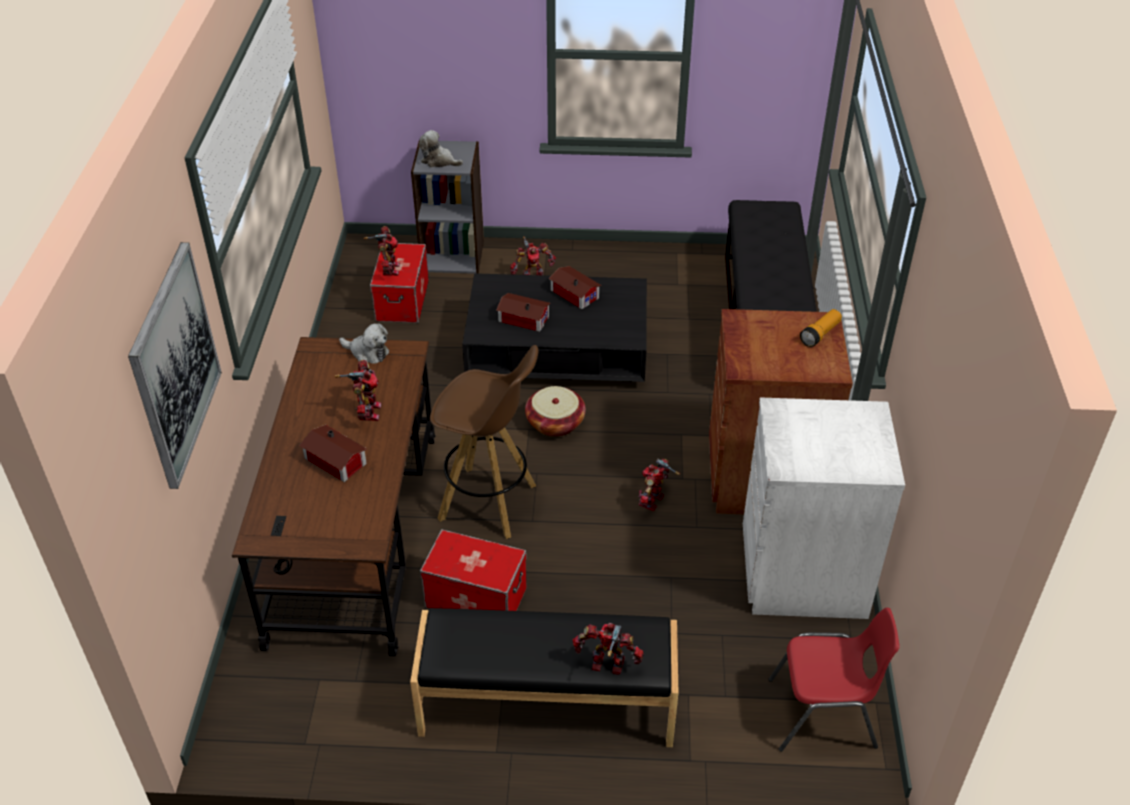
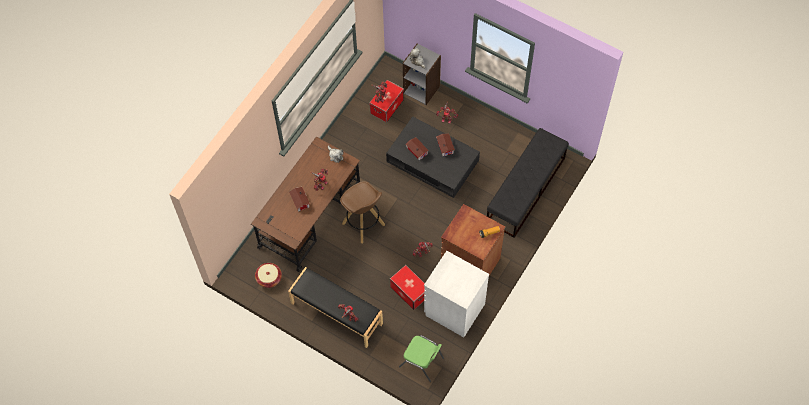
camera: 30 degrees right, 20 degrees up
(175, 365) = (247, 166): picture -> none
(476, 597) = (337, 262): storage box -> storage box (410, 291)
(555, 423) = (409, 199): basket -> basket (269, 278)
(824, 715) = (422, 362): red chair -> green chair

